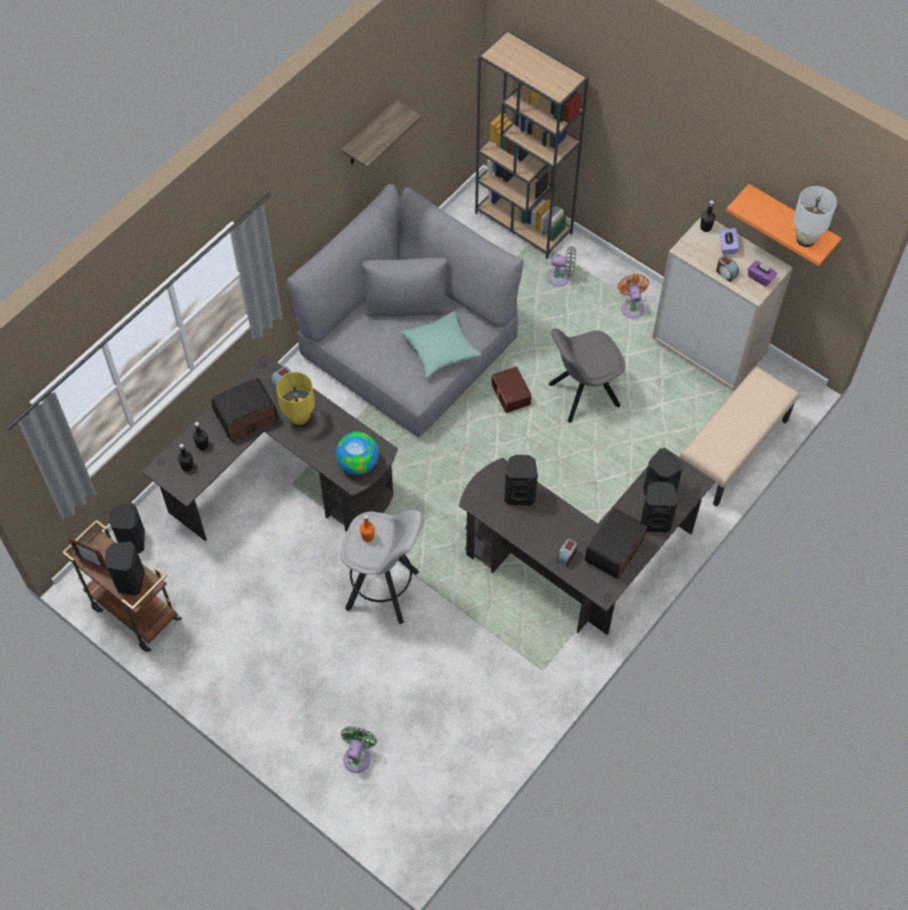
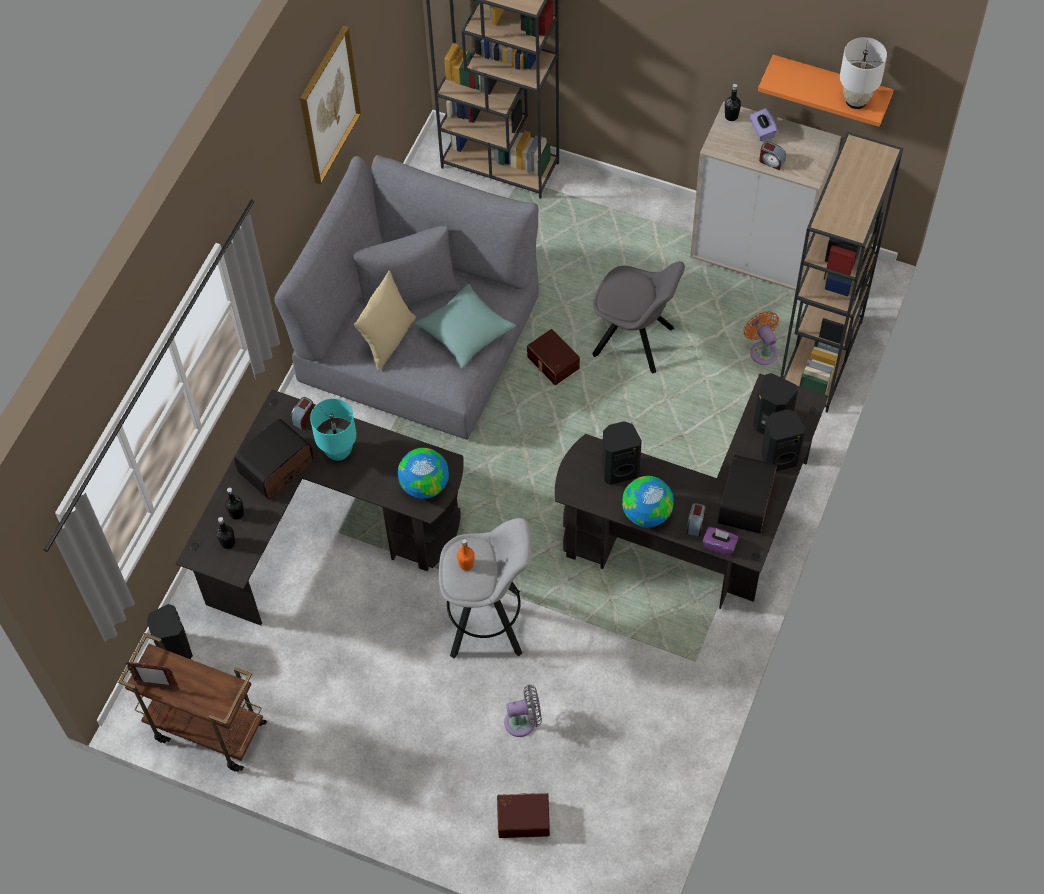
camera: 15 degrees left, 0 degrees up
(129, 581) = (207, 693): black speaker -> none
(299, 419) = (339, 453): yellow table lamp -> turquoise table lamp
(358, 756) = (523, 818): green fan -> brown storage box
(369, 135) = (329, 105): shelf -> picture
(376, 339) = (388, 340): none -> beige pillow
(529, 536) = (646, 513): none -> globe
(561, 277) = (564, 216): grey fan -> grey fan (523, 721)
(583, 394) = (634, 341): grey chair -> grey chair turned 120 degrees counterclockwise
(632, 307) = (654, 228): orange fan -> orange fan (762, 350)
(733, 451) = (820, 359): beige bench -> bookcase
(760, 277) = (810, 156): purple tissue box -> purple tissue box (719, 545)

